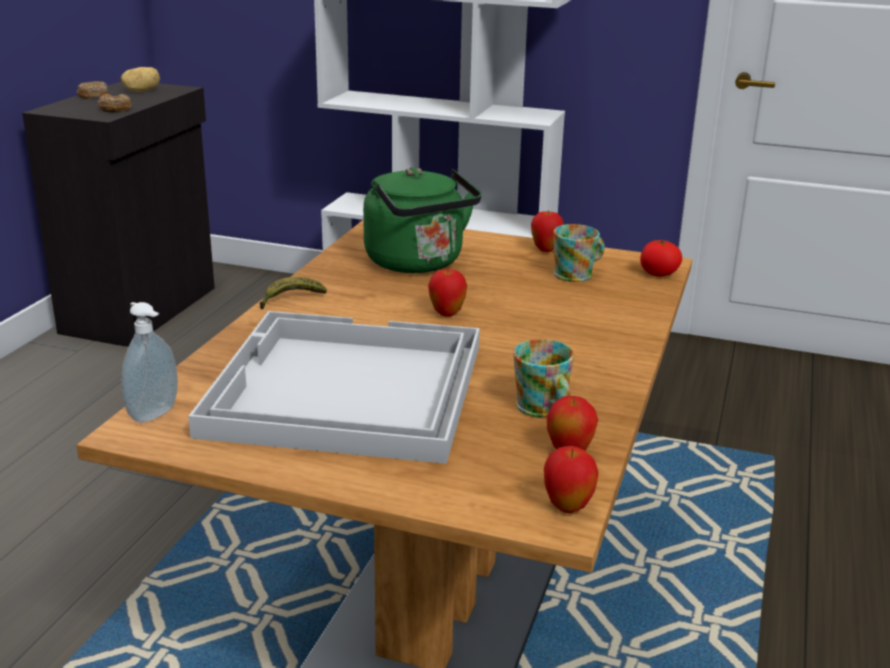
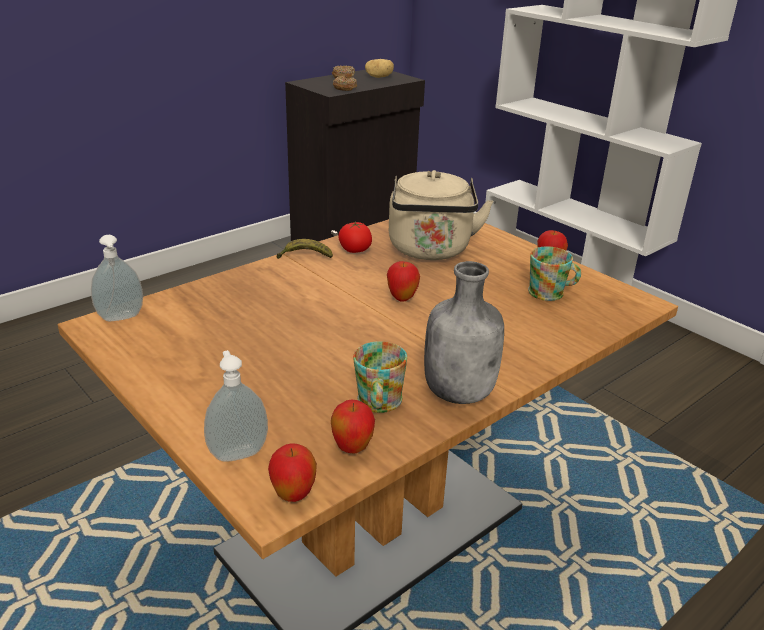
camera: 30 degrees right, 5 degrees up
(344, 390) = (255, 338): white tray -> none
(418, 263) = (430, 251): green kettle -> beige kettle
(467, 492) = (238, 452): none -> soap dispenser
(603, 378) = (460, 392): none -> grey bottle
(659, 274) = (626, 312): tomato -> tomato (355, 250)

